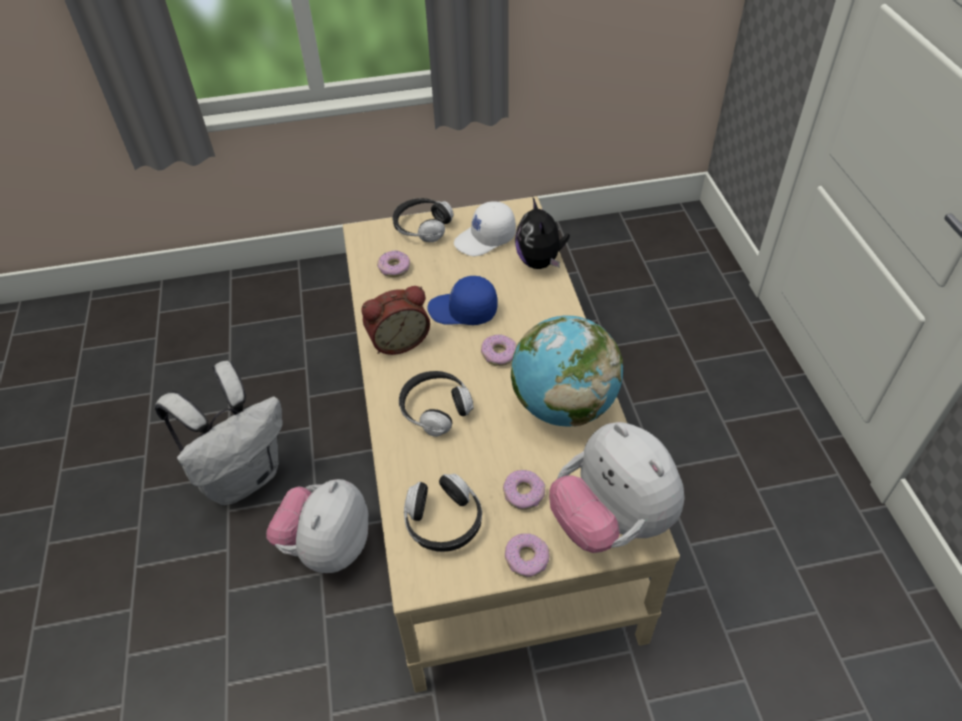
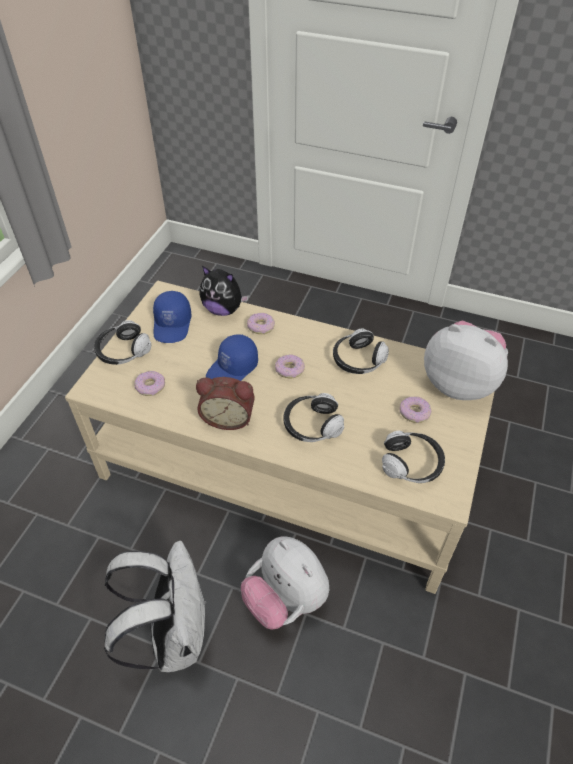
camera: 60 degrees left, 0 degrees up
(398, 340) = (228, 417): alarm clock -> alarm clock turned 90 degrees clockwise
(485, 239) = (173, 325): white cap -> blue cap
(527, 558) = (464, 434): donut -> donut (261, 326)
(563, 405) = (358, 360): globe -> headphones
(611, 521) = (459, 383): plush toy -> plush toy turned 150 degrees counterclockwise

